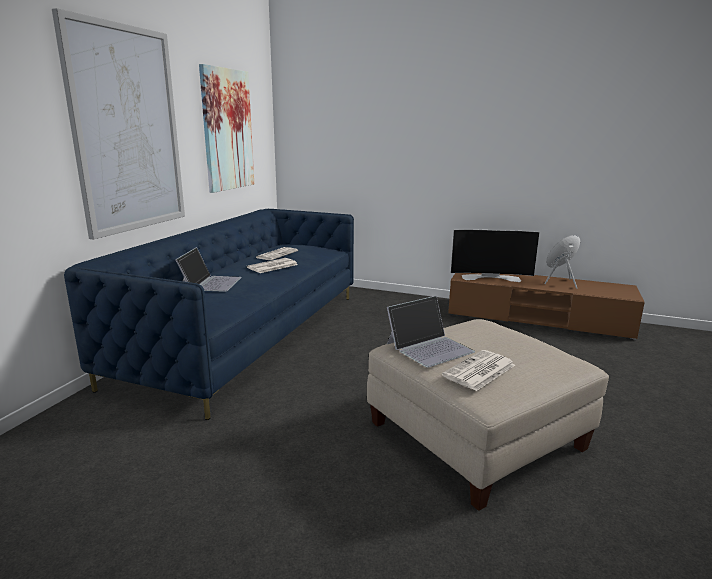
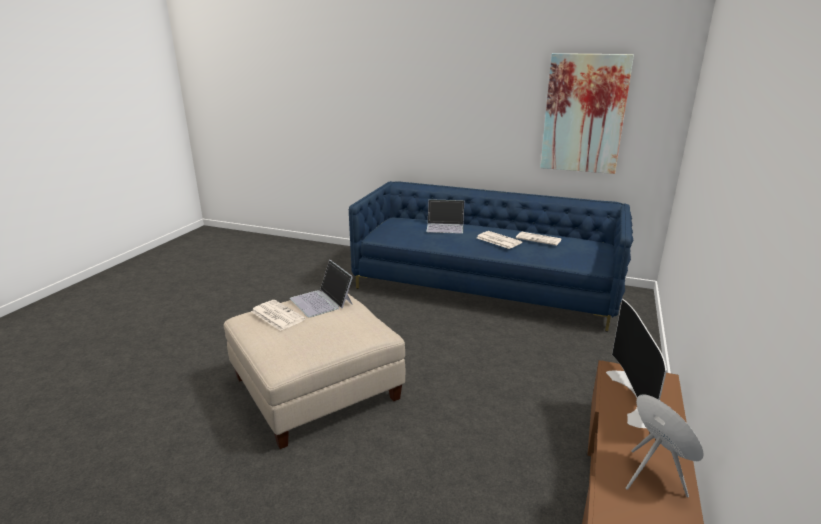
camera: 90 degrees right, 5 degrees up
(127, 130) = (457, 107): picture -> none

